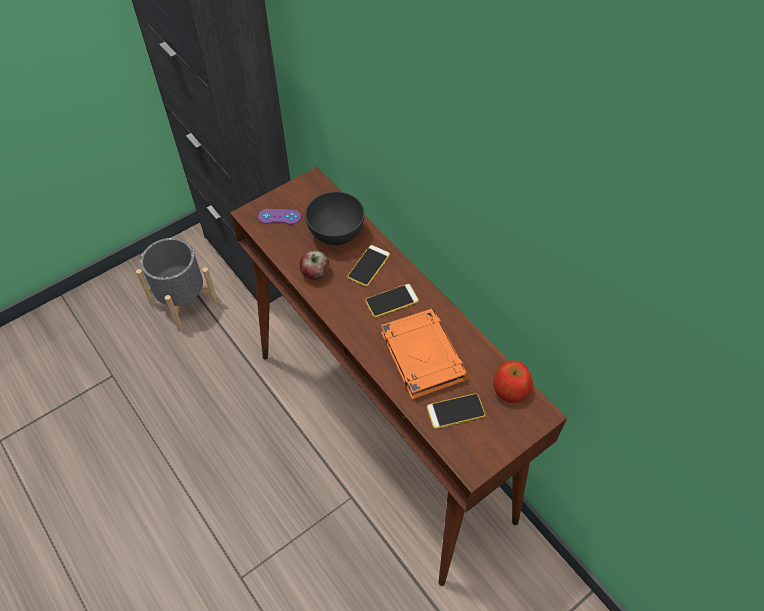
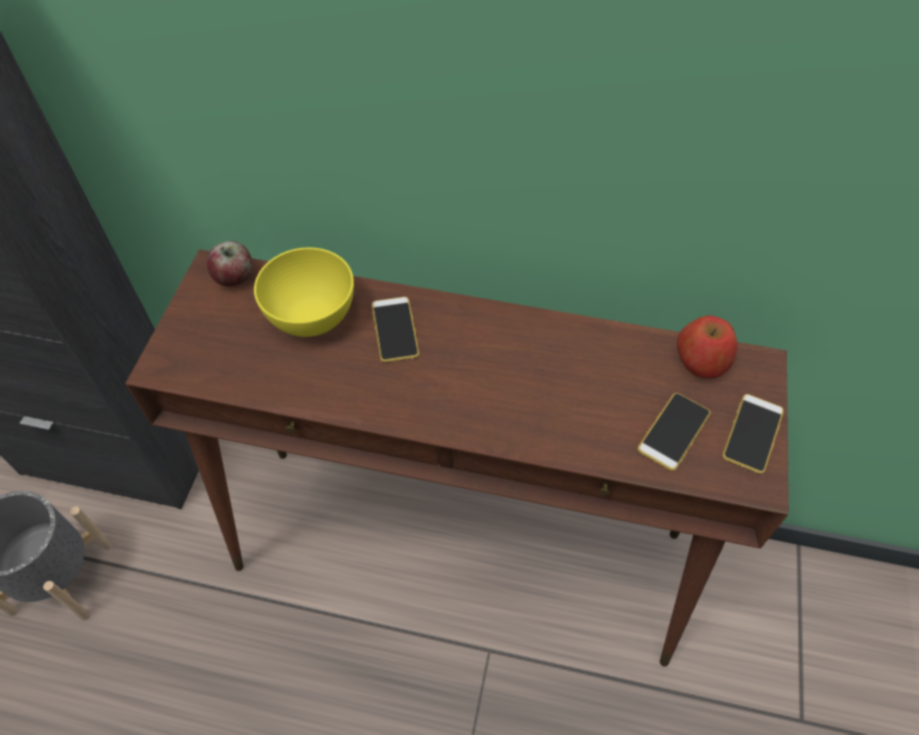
camera: 40 degrees left, 0 degrees up
(279, 217) = (209, 344): purple game controller -> none
(315, 273) = (333, 385): apple -> apple (235, 277)
(336, 233) = (311, 316): grey bowl -> yellow bowl
(392, 301) = (467, 353): phone -> phone (752, 433)
(421, 356) = (569, 394): orange book -> none

